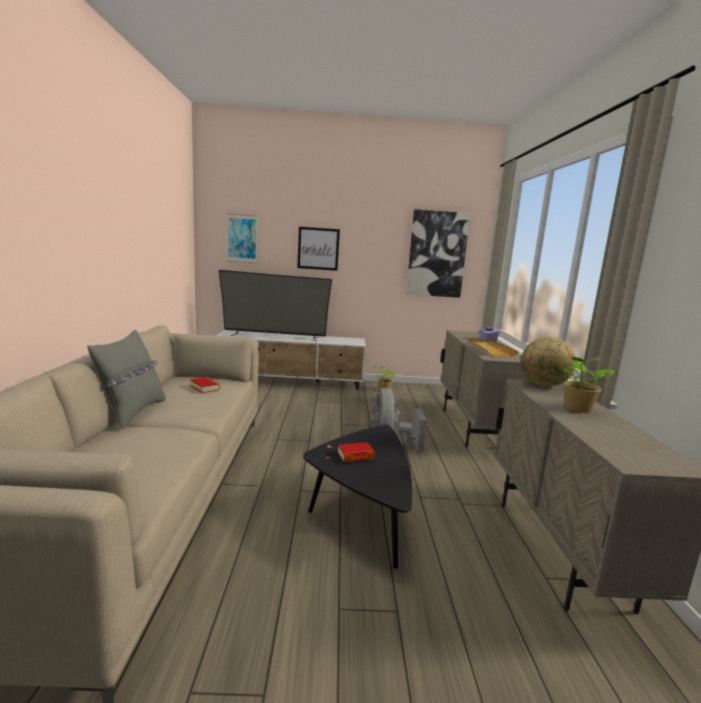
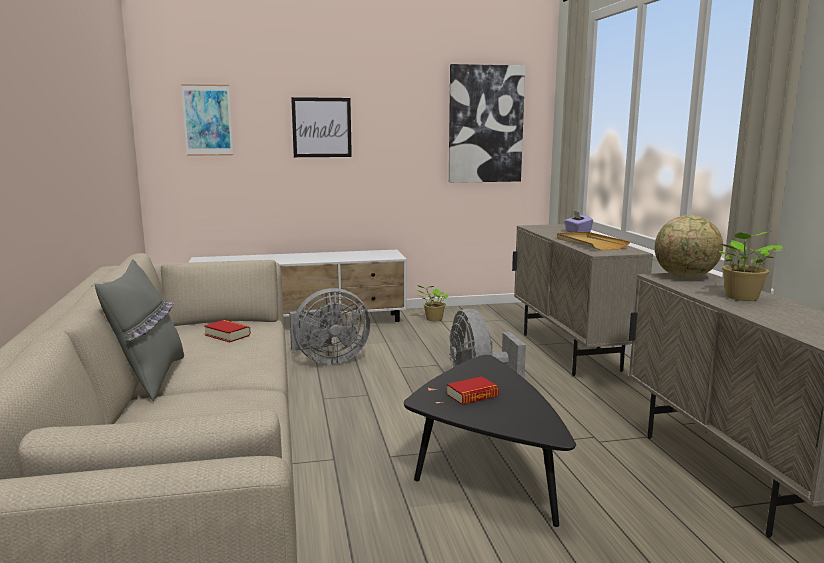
camera: 10 degrees left, 0 degrees up
(274, 336) = (272, 259): television -> none
(295, 411) = (328, 360): none -> grey fan

